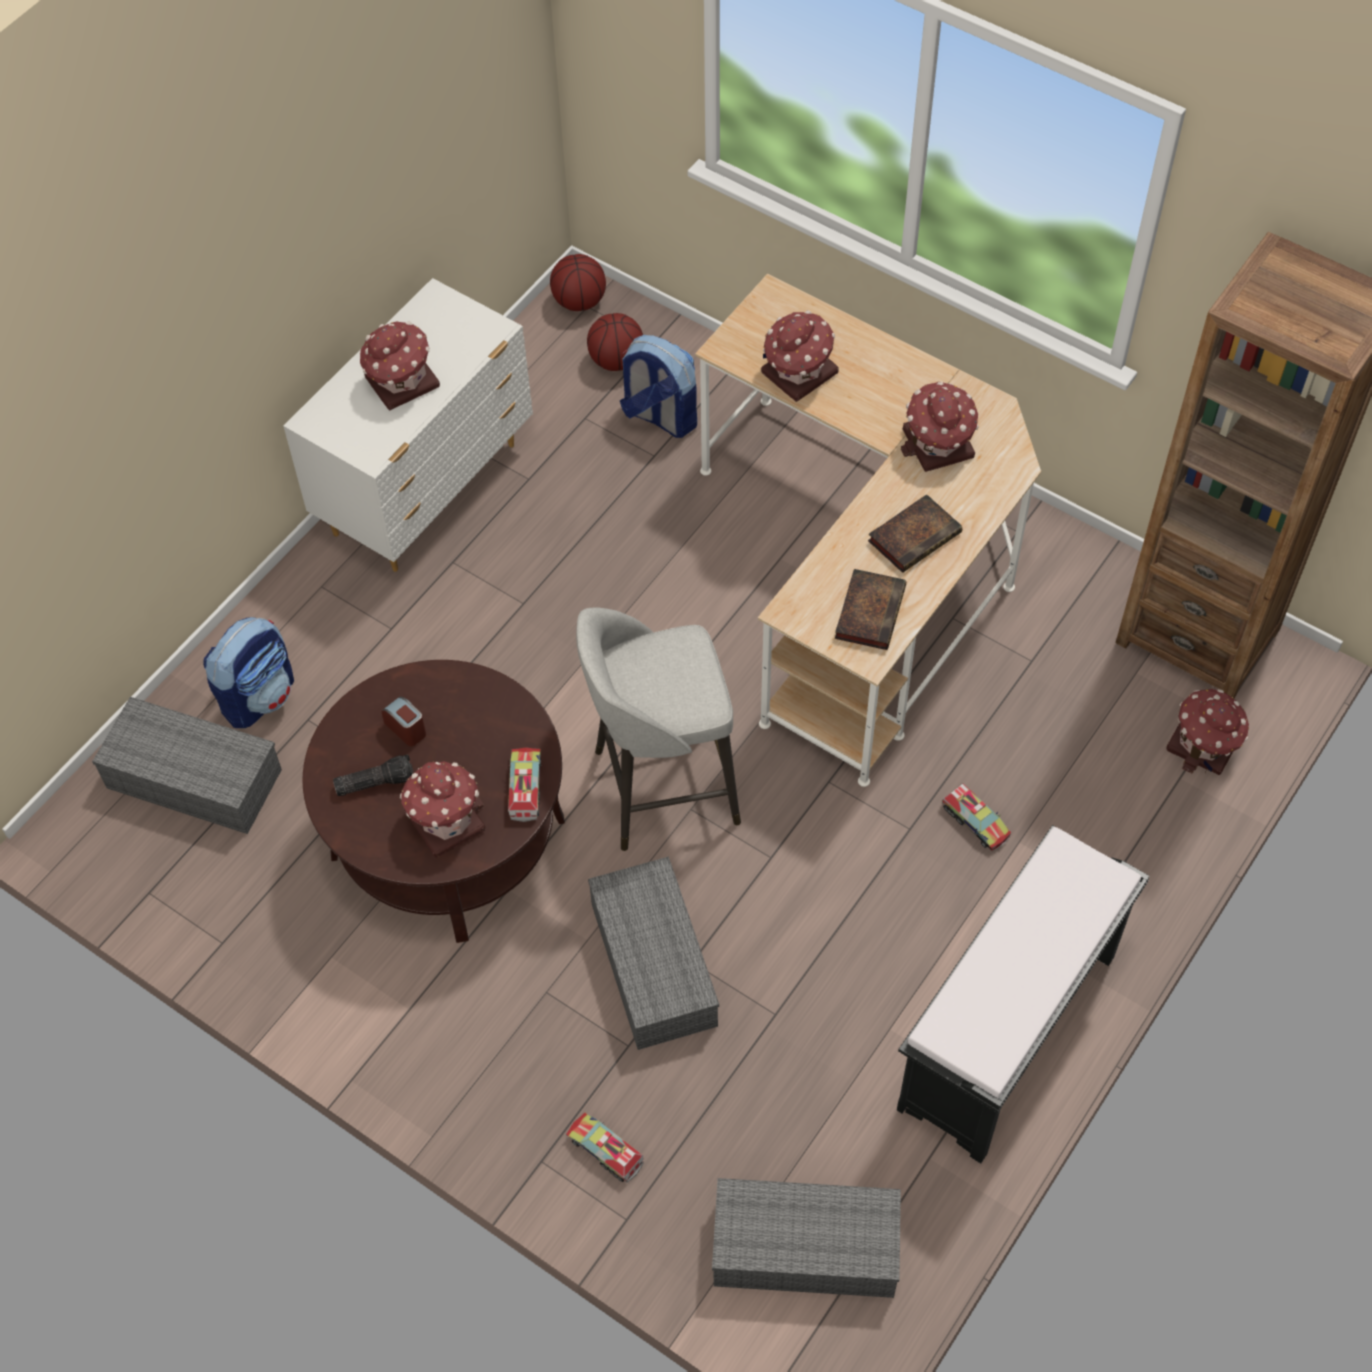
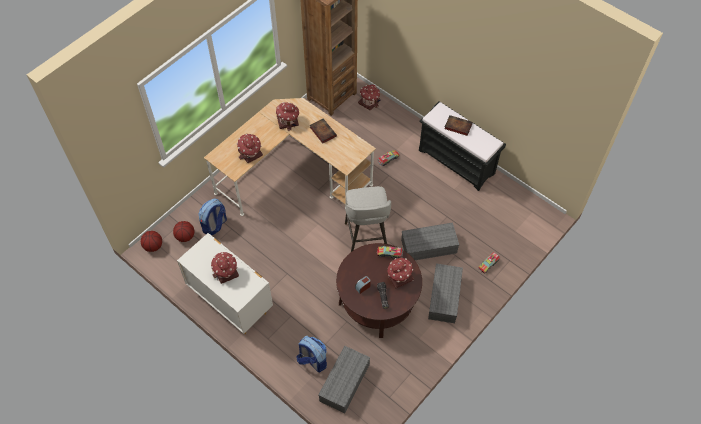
camera: 85 degrees left, 0 degrees up
(802, 1249) = (519, 218): grey storage box -> grey storage box (445, 298)
(869, 611) = (348, 146): book -> book (457, 126)

